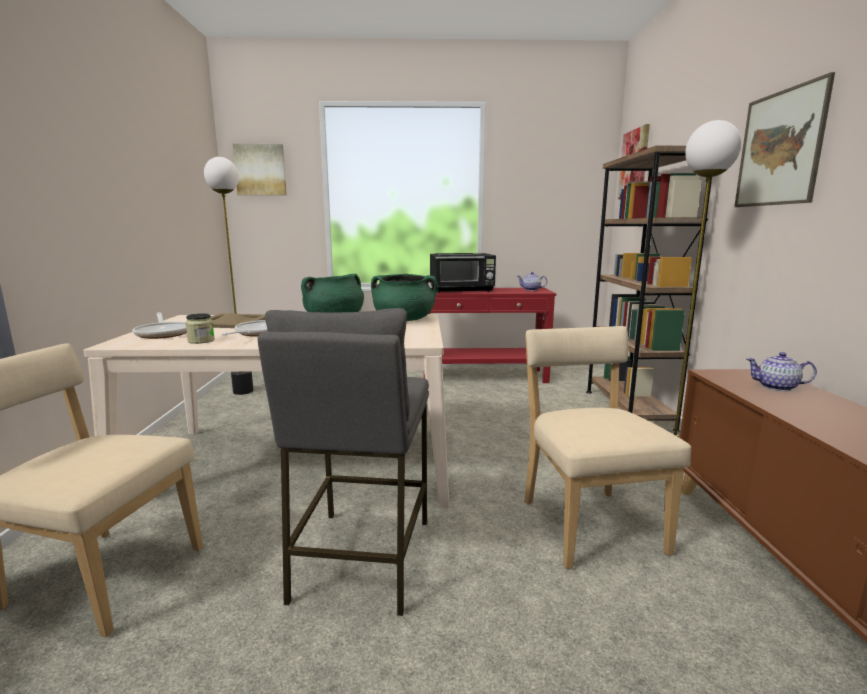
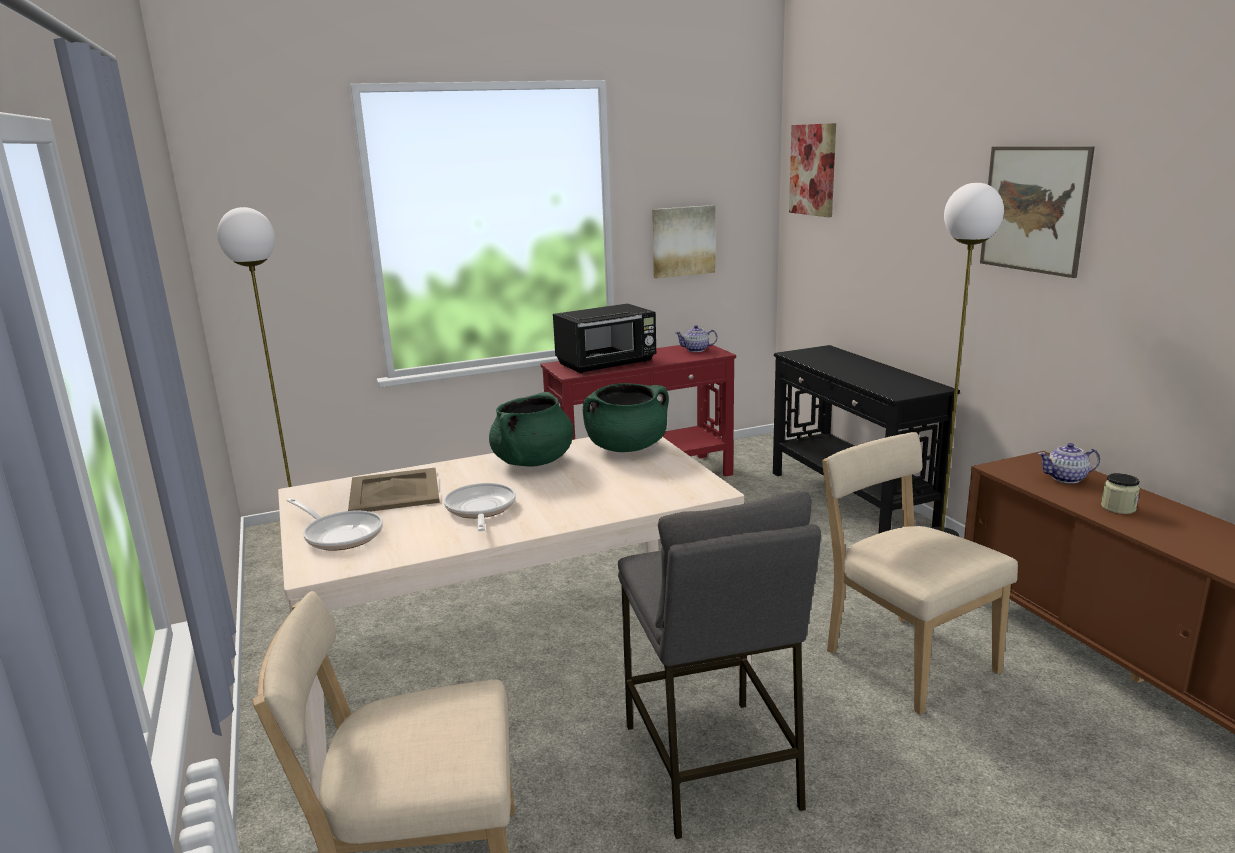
camera: 20 degrees left, 5 degrees up
(201, 341) = (426, 539): jar -> jar (1118, 508)
(260, 170) = (256, 200): picture -> picture (683, 241)
(628, 409) = (851, 499): brown bookcase -> black console table

